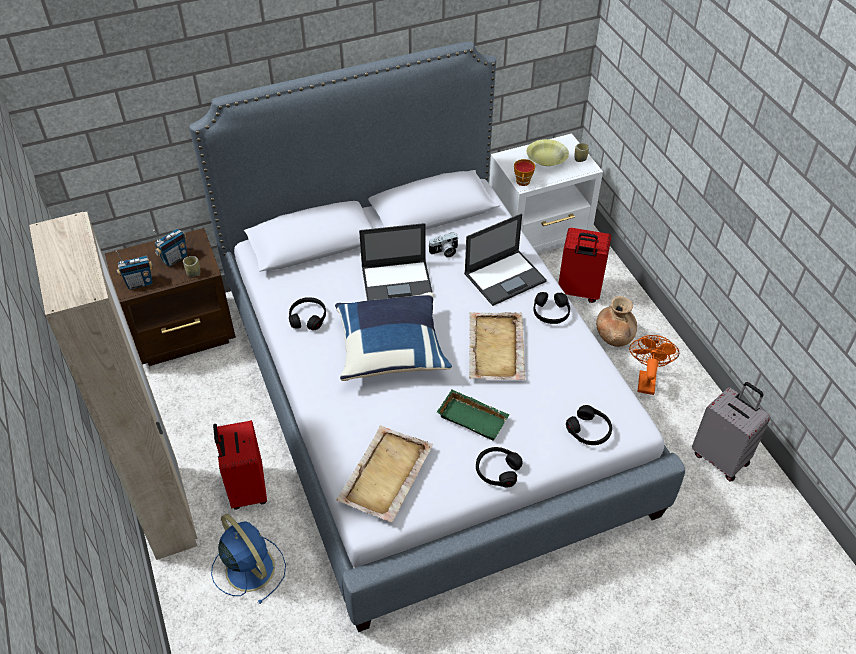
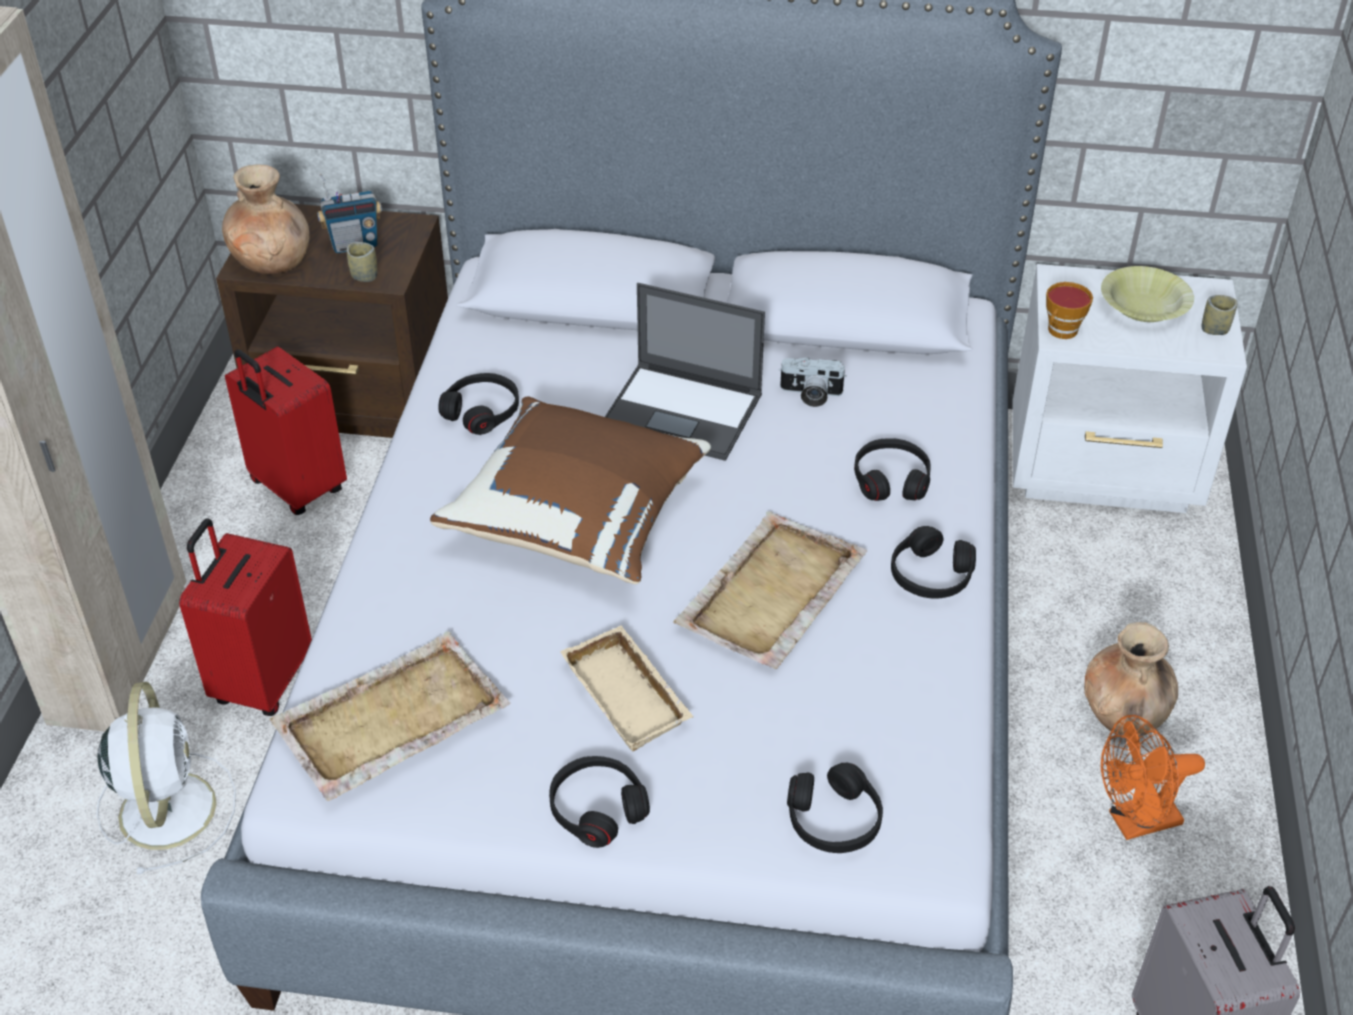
camera: 30 degrees right, 5 degrees down
(140, 283) = (273, 262): radio -> brown vase
(249, 567) = (168, 807): blue fan -> white fan
(391, 349) = (578, 517): blue pillow -> brown pillow
(474, 417) = (630, 695): green tray -> beige tray
(505, 277) = (891, 479): laptop -> black headphones
(578, 292) = (1107, 602): red suitcase -> red suitcase (296, 488)
(646, 379) = (1135, 822): orange fan -> orange fan turned 150 degrees counterclockwise

